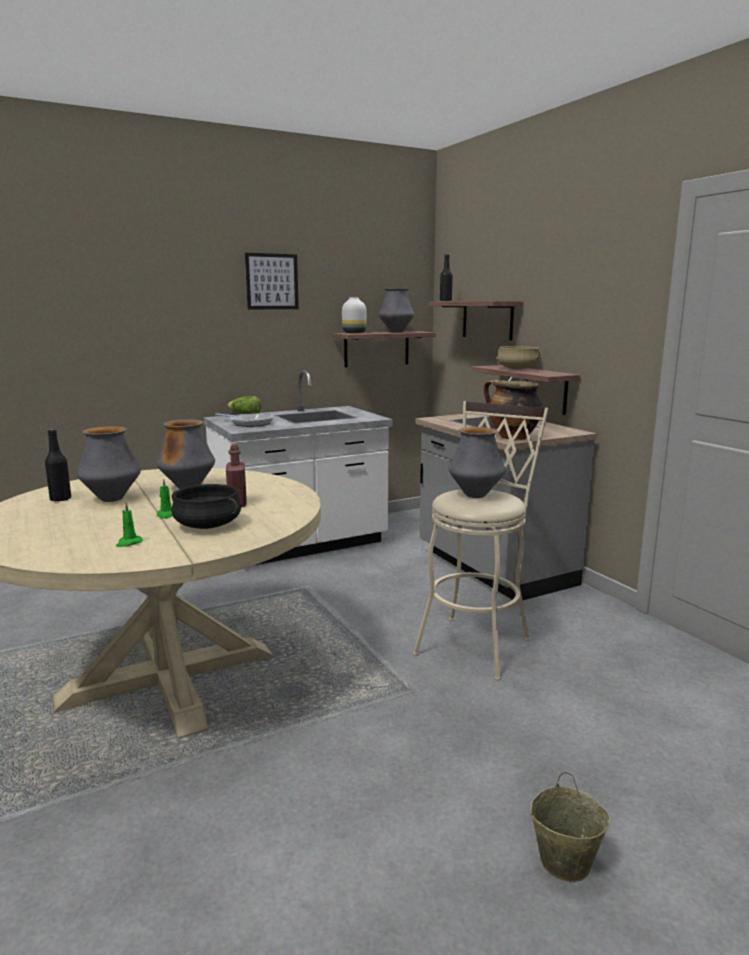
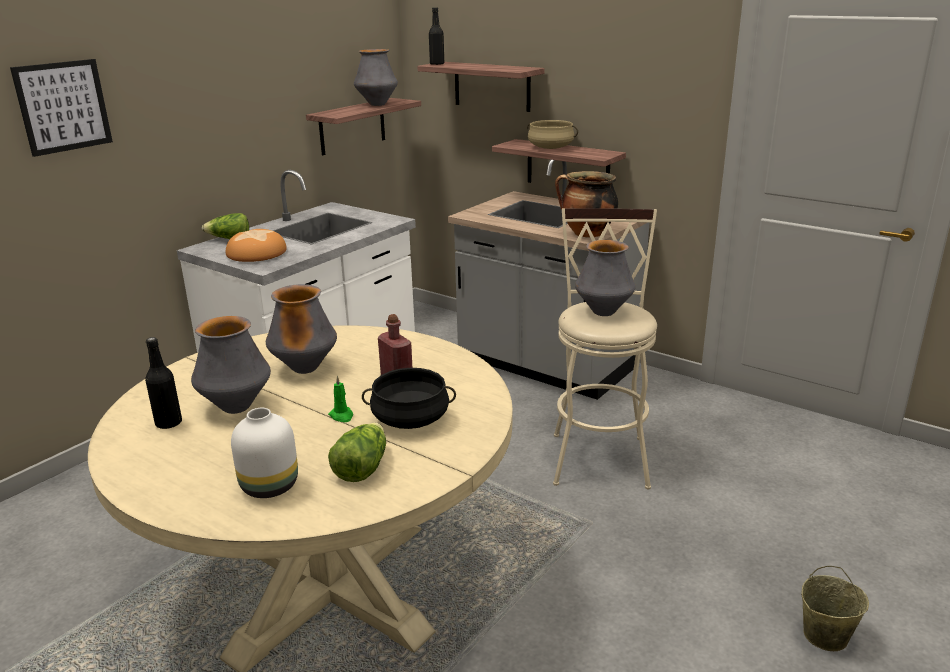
camera: 25 degrees left, 10 degrees up
(129, 543) = (361, 467): green candle -> lettuce
(249, 423) = (256, 253): frying pan -> bread
(272, 281) = (233, 57): picture -> picture (63, 106)
(354, 333) = (335, 112): white vase -> white vase (269, 485)

